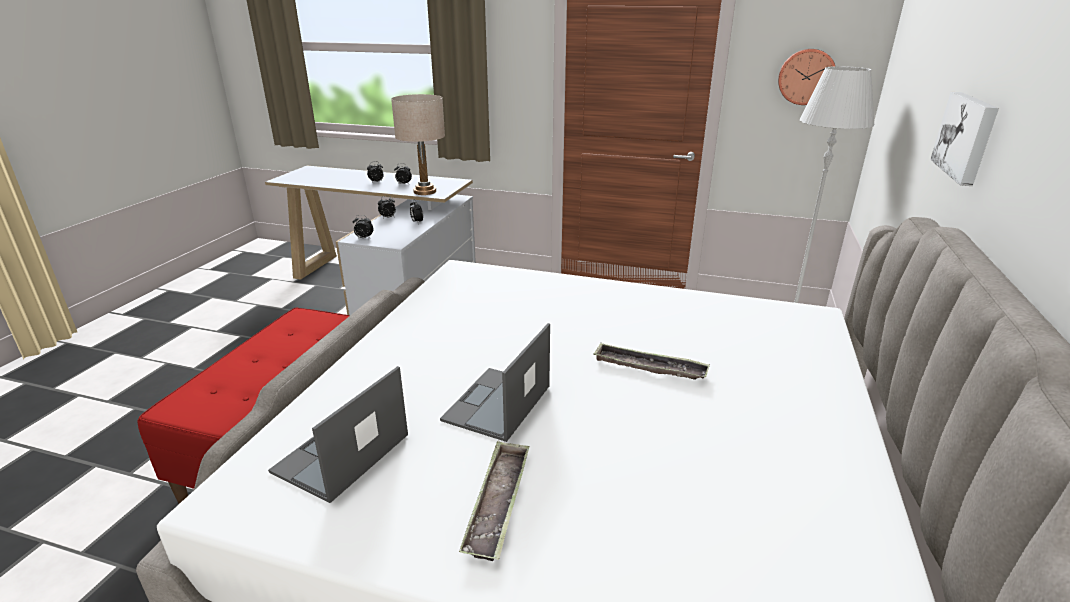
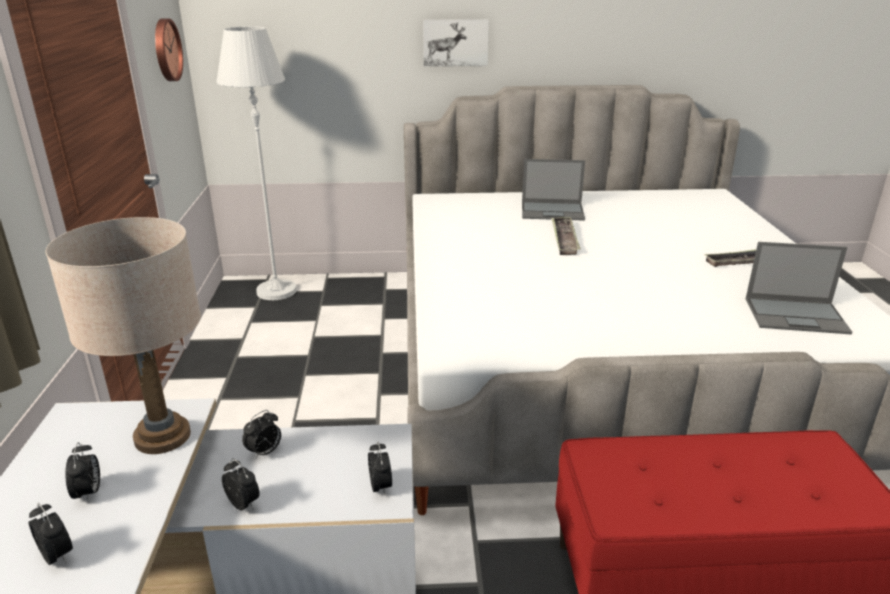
camera: 110 degrees left, 0 degrees up
(497, 404) = (672, 278): laptop -> laptop (553, 211)

